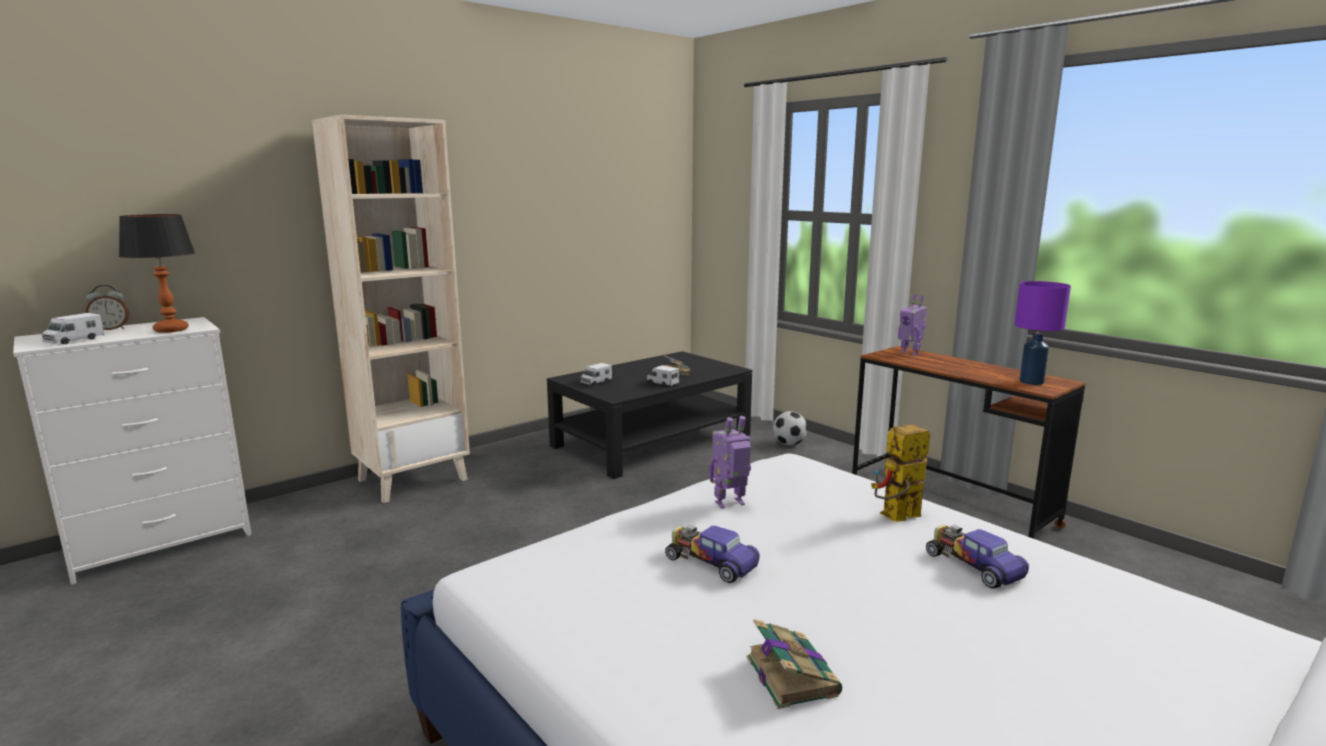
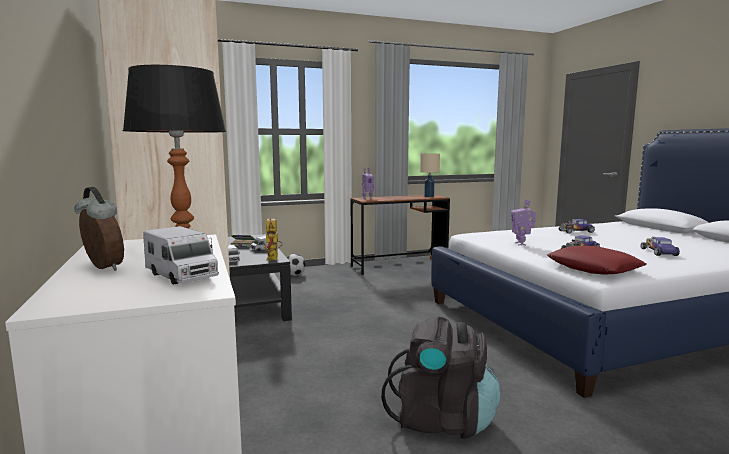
camera: 70 degrees left, 5 degrees down
(111, 329) = (102, 268): alarm clock -> alarm clock turned 45 degrees counterclockwise
(363, 611) = (442, 420): none -> black backpack
(556, 570) = (593, 268): none -> red pillow
(791, 674) = (658, 252): book -> toy car
(896, 518) = (537, 232): toy robot -> toy robot (273, 259)
(1032, 382) = (429, 196): purple table lamp -> beige table lamp

